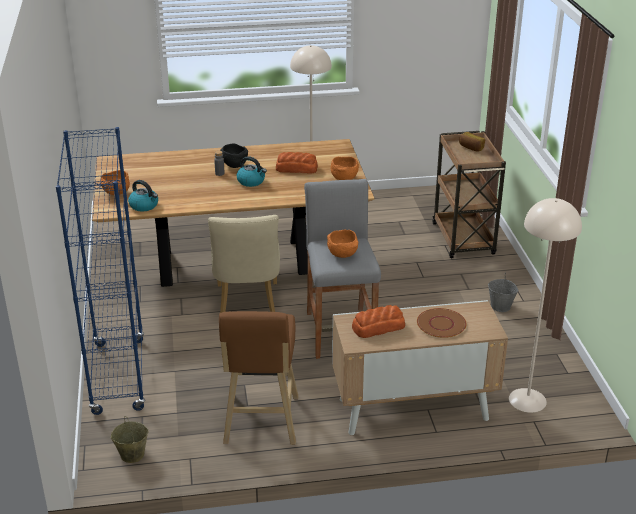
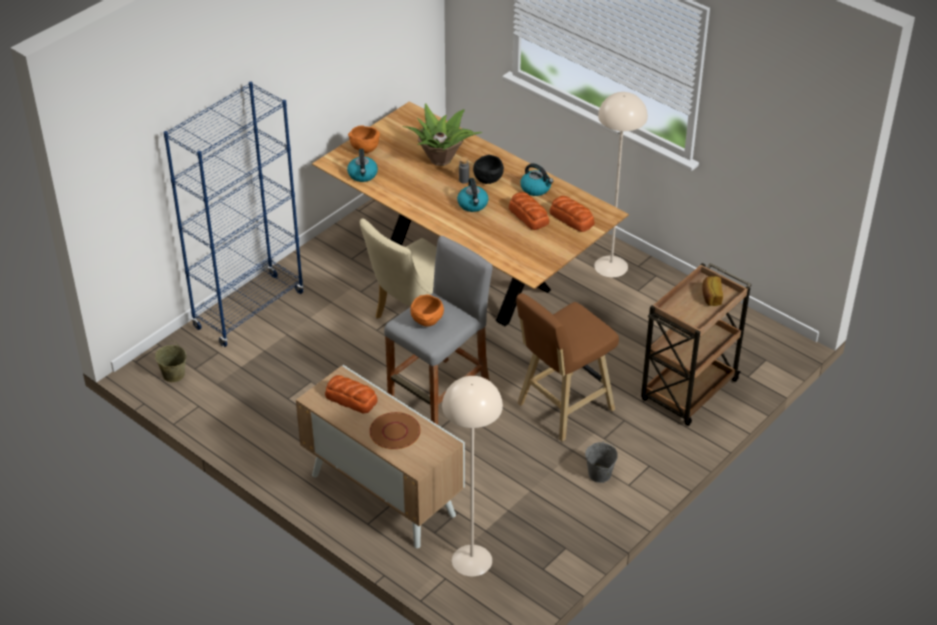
camera: 50 degrees right, 10 degrees up
(182, 171) = (441, 159): none -> potted plant
(261, 423) = (275, 418): brown stool -> brown stool (562, 409)
(273, 155) = (536, 189): none -> kettle
(324, 157) = (572, 219): none -> bread
(344, 178) = (547, 252): orange bowl -> none

